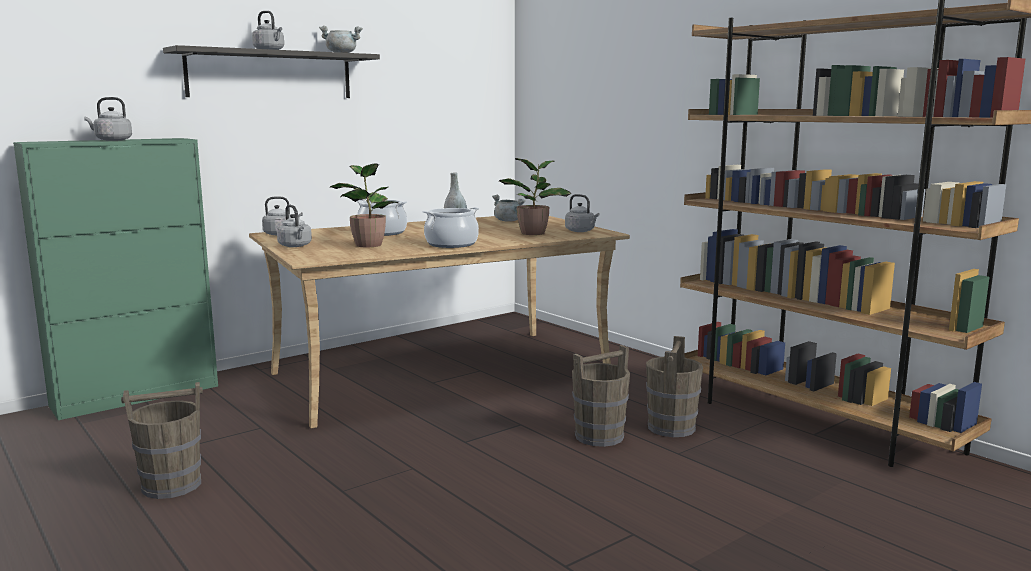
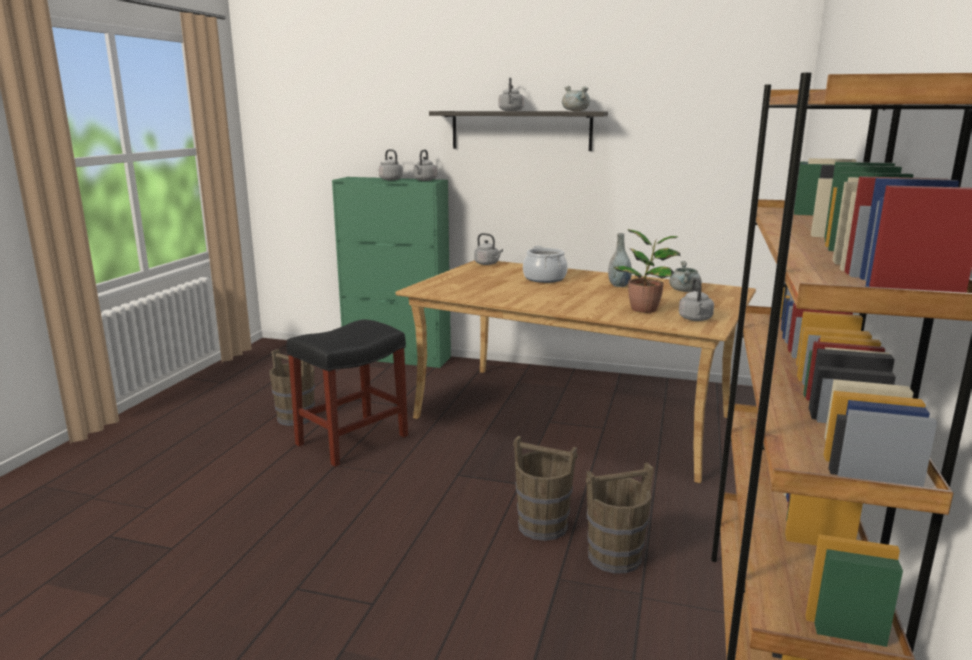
camera: 55 degrees right, 5 degrees up
(295, 246) = (453, 276): grey kettle -> grey kettle (424, 180)
(299, 468) = (353, 439): none -> black stool
(367, 245) = (491, 287): potted plant -> none
(451, 244) = (539, 302): cooking pot -> none

